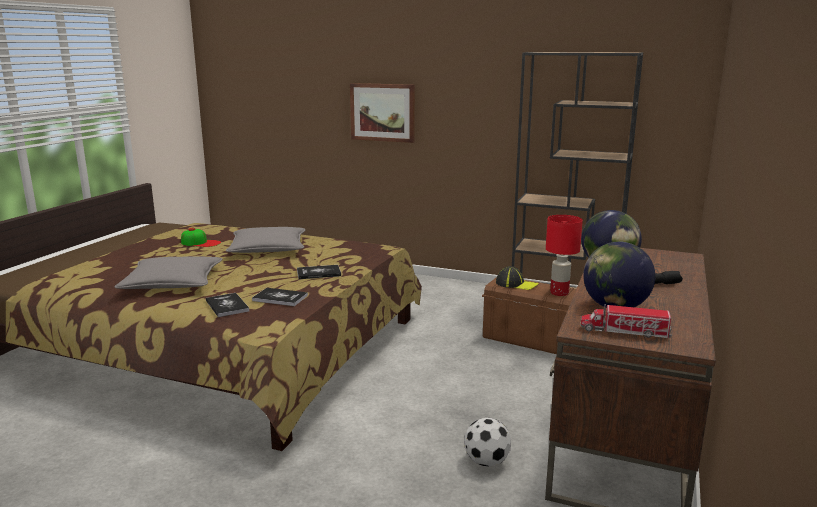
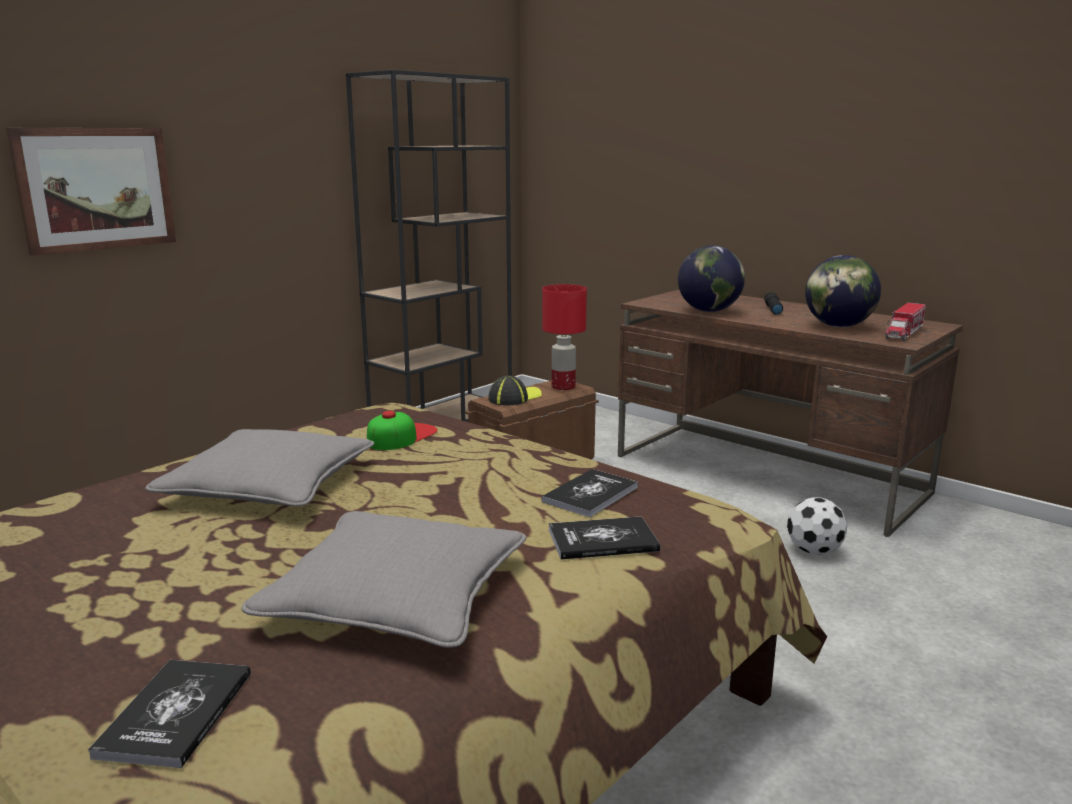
camera: 70 degrees left, 0 degrees up
(201, 243) = (106, 550): cap -> cap (401, 436)
(318, 273) = (483, 457): book -> book (176, 714)

